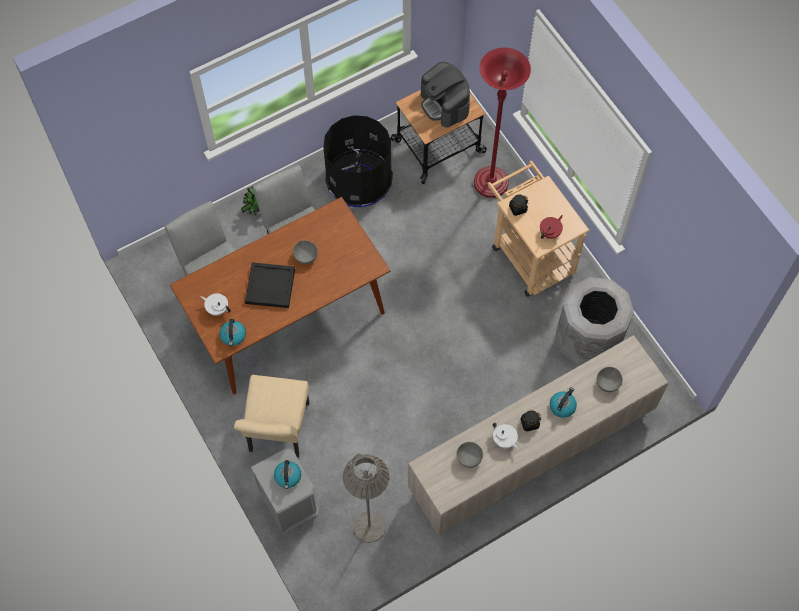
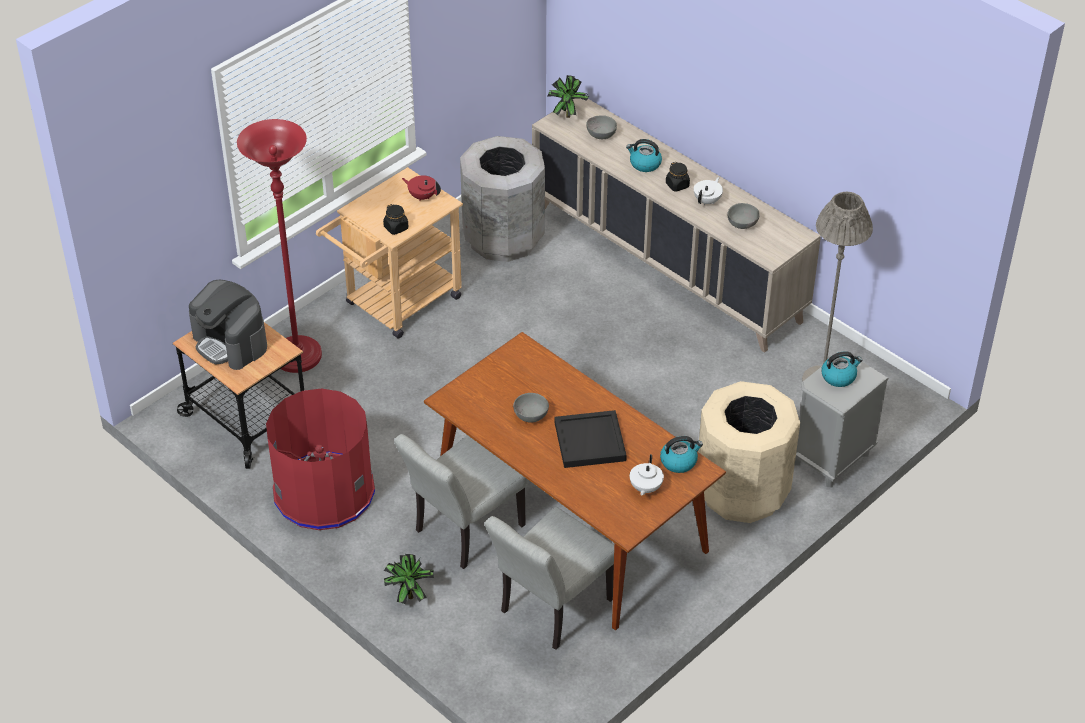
camera: 105 degrees left, 20 degrees down
(277, 433) = (742, 493): beige chair -> beige trash can
(359, 179) = (324, 493): black trash can -> red trash can
(445, 104) = (230, 343): coffee machine -> coffee machine turned 90 degrees clockwise
(641, 364) = (567, 115): none -> potted plant

